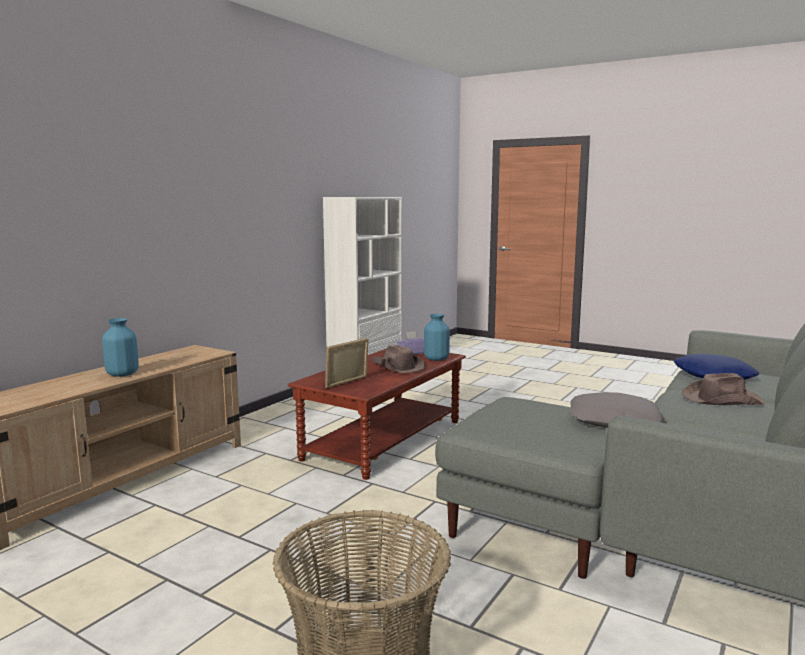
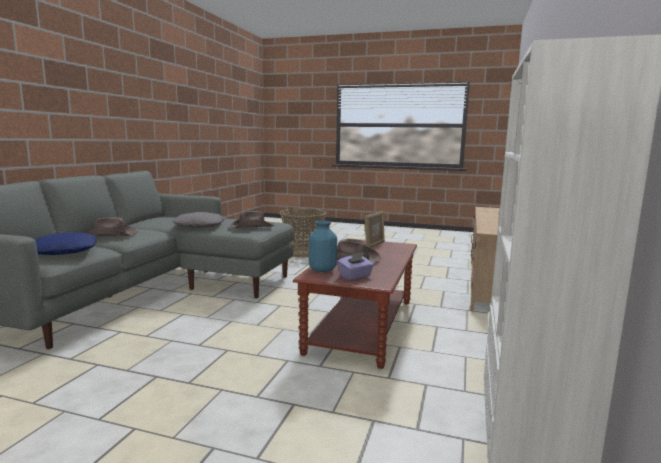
camera: 165 degrees right, 0 degrees up
(122, 374) = (492, 219): blue vase -> none
(515, 411) = (252, 226): none -> brown hat

